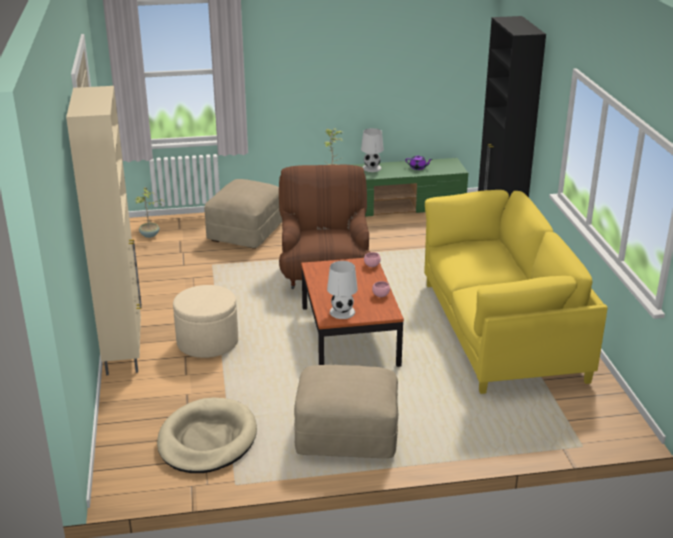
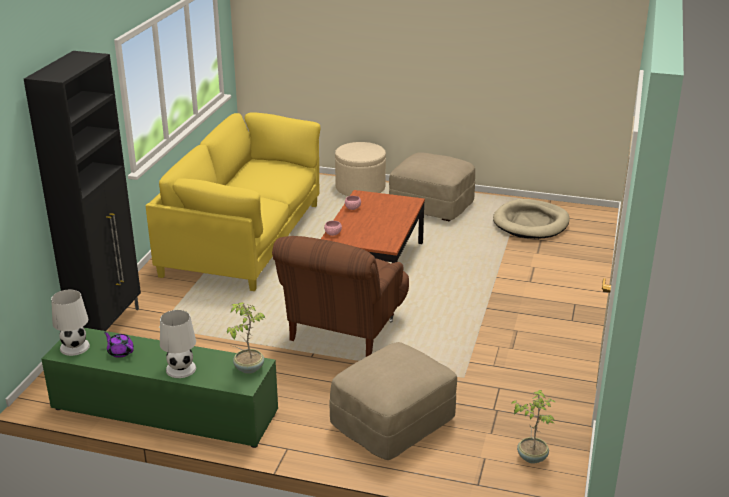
camera: 155 degrees left, 0 degrees up
(124, 352) = (587, 298): beige cabinet -> none
(207, 342) = (505, 289): beige ottoman -> beige ottoman (360, 188)
(342, 312) = (397, 203): white table lamp -> white table lamp (75, 347)

